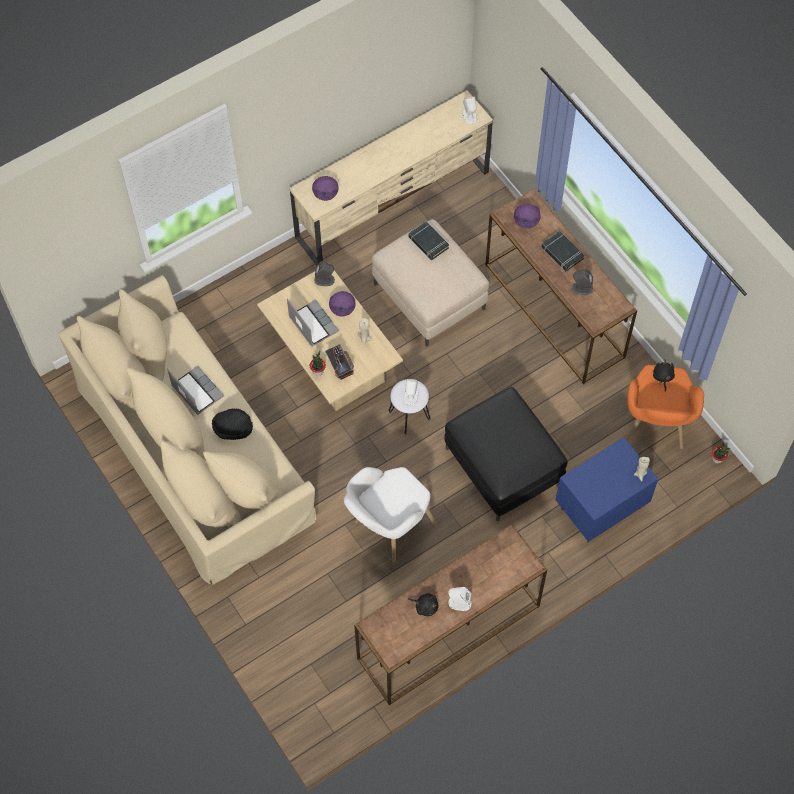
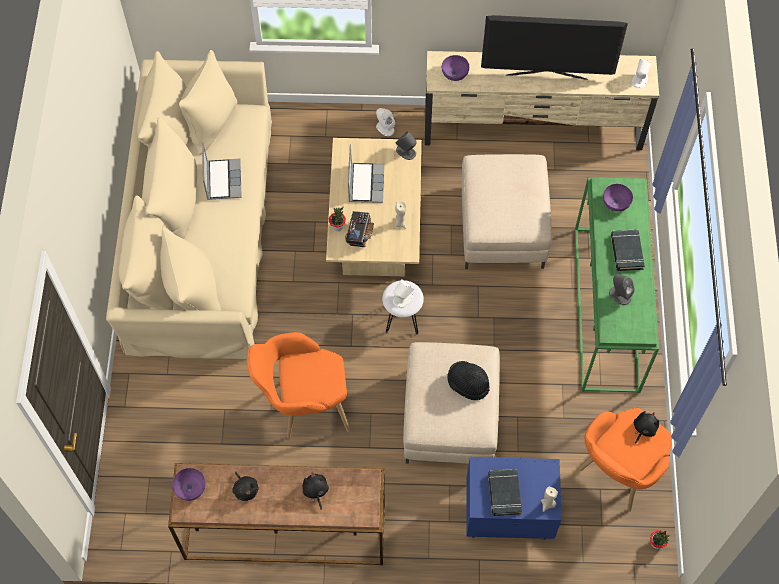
camera: 35 degrees right, 0 degrees up
(232, 428) = (226, 229): black hat -> black hat (468, 384)
(342, 308) = (402, 186): purple bowl -> purple bowl (190, 488)
(387, 531) = (304, 407): white armchair -> orange armchair
(397, 153) = (546, 76): none -> television
(428, 242) = (521, 173): black book -> black book (504, 493)
(459, 602) = (278, 507): white speaker -> white speaker (385, 128)
(477, 573) = (315, 491): none -> black plush toy
(503, 466) = (450, 417): black ottoman -> beige ottoman
(555, 311) = (607, 309): brown console table -> green console table

